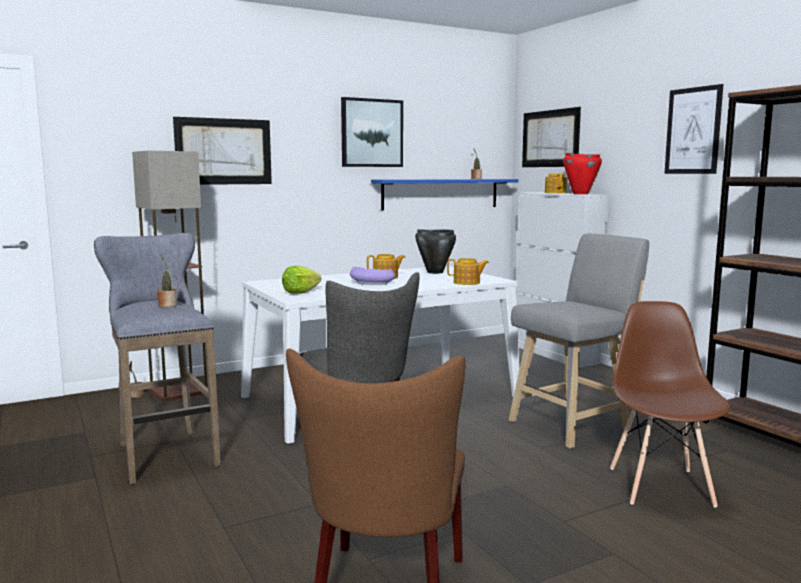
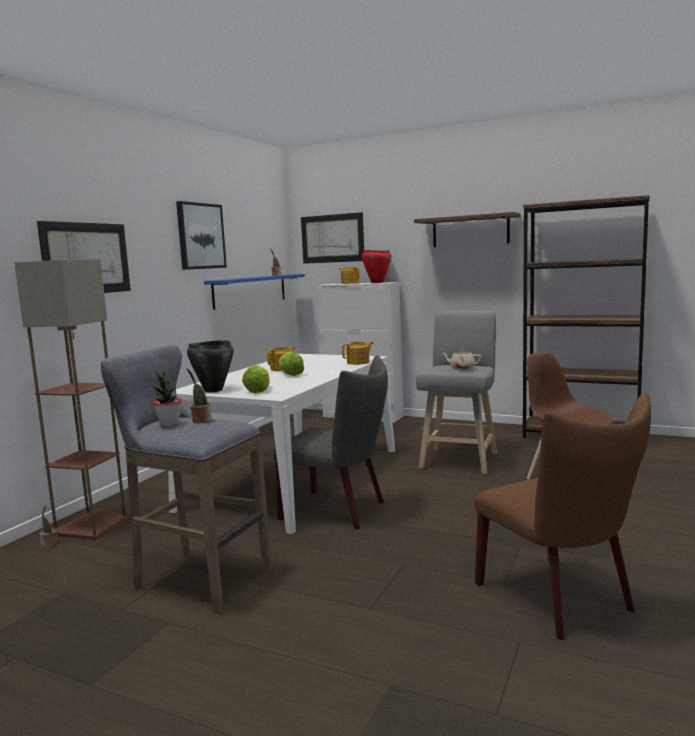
camera: 35 degrees left, 0 degrees up
(145, 304) = (169, 424): none -> potted plant
(372, 283) = (290, 374): purple bowl -> lettuce
(434, 272) = (305, 359): black cooking pot -> black cooking pot (213, 390)
(568, 307) = (461, 368): none -> beige teapot
(693, 131) = (470, 231): picture -> shelf

